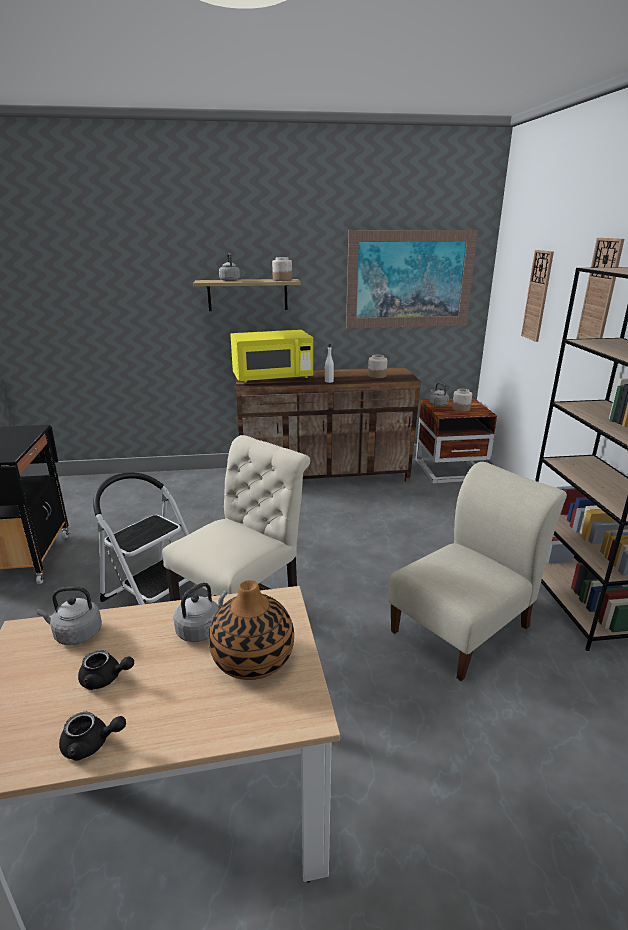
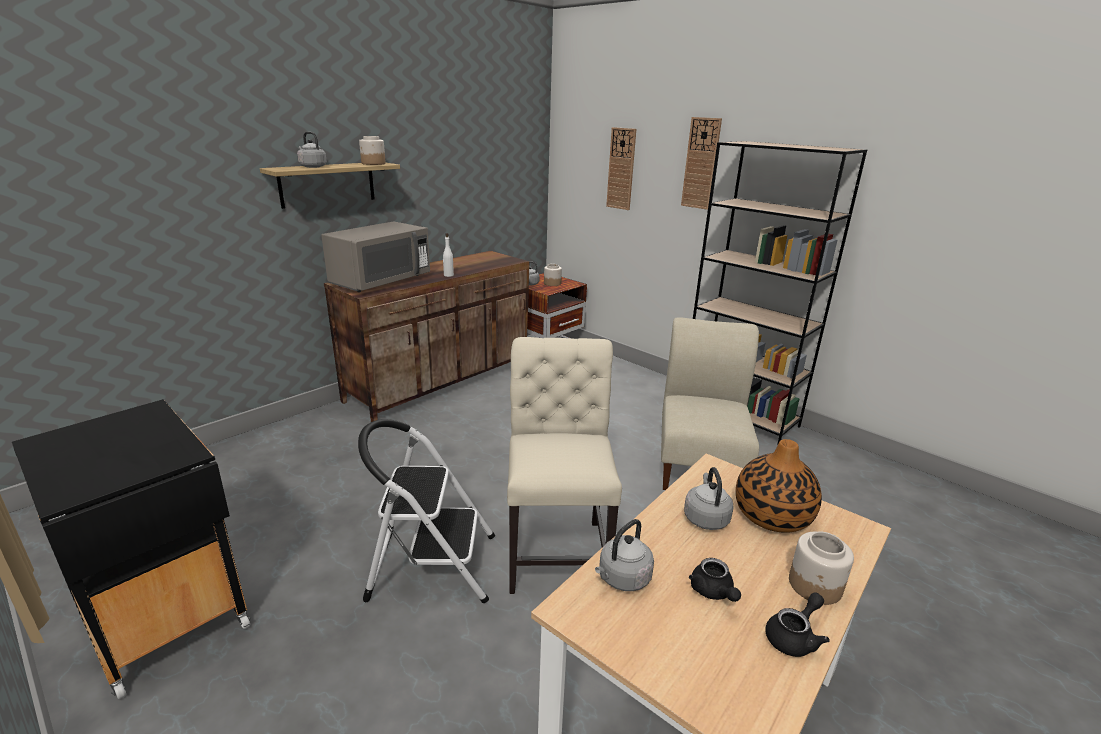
camera: 40 degrees left, 0 degrees up
(105, 679) = (713, 592): black teapot -> black teapot turned 105 degrees clockwise
(272, 377) = (381, 281): yellow microwave -> grey microwave
(377, 376) = (483, 262): jar -> jar (815, 586)
(410, 280) = (487, 159): picture -> none

